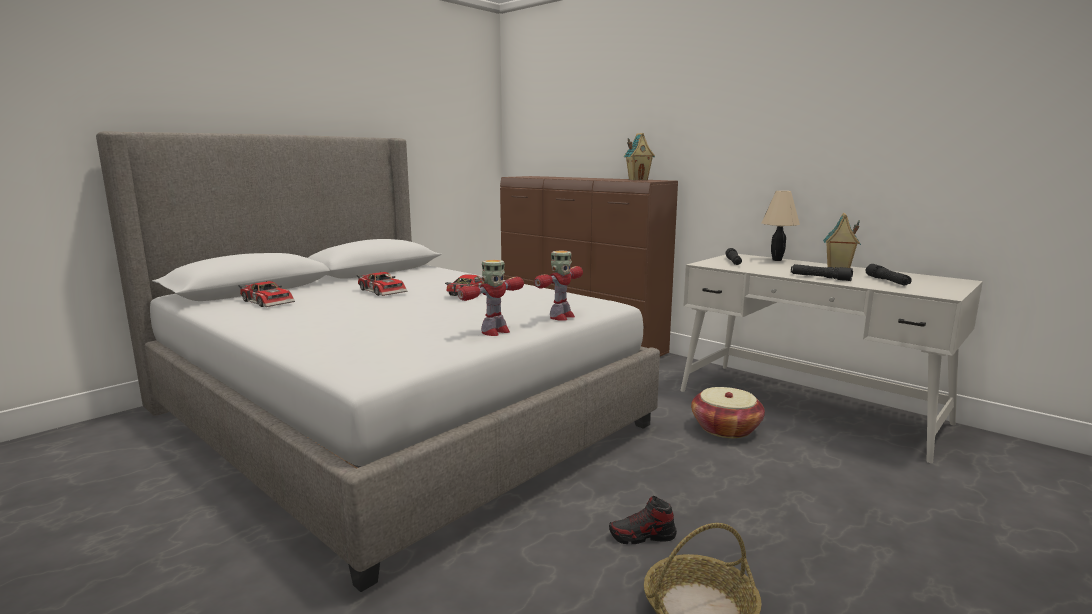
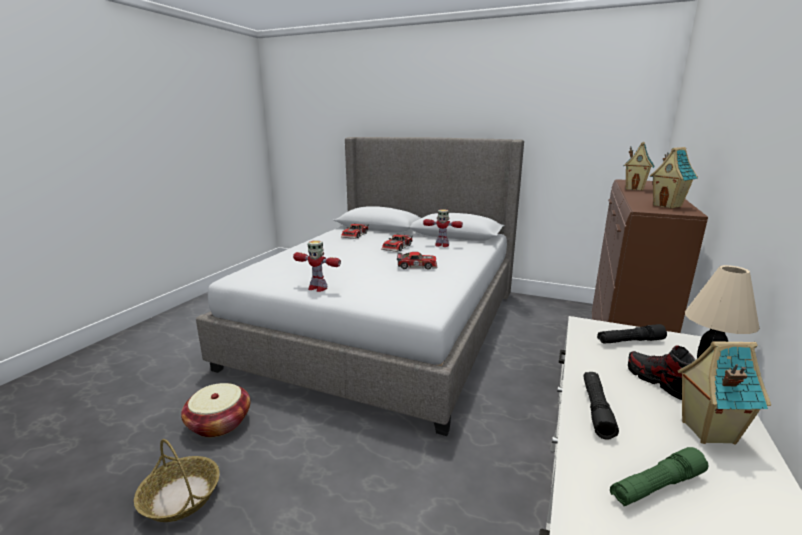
camera: 70 degrees right, 5 degrees up
(560, 178) = (635, 189): none -> toy house
(561, 317) = (365, 299): toy robot -> toy robot (441, 245)
(642, 536) = (264, 457): shoe -> shoe (659, 382)
(725, 428) = (476, 493): basket -> basket (219, 423)
(887, 281) = (656, 486): black flashlight -> green flashlight

